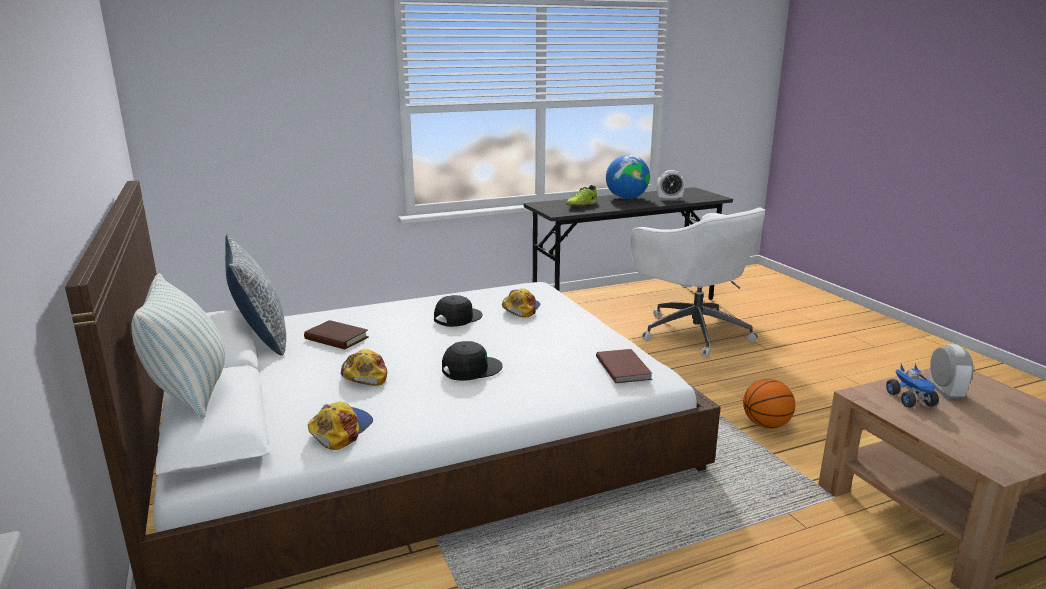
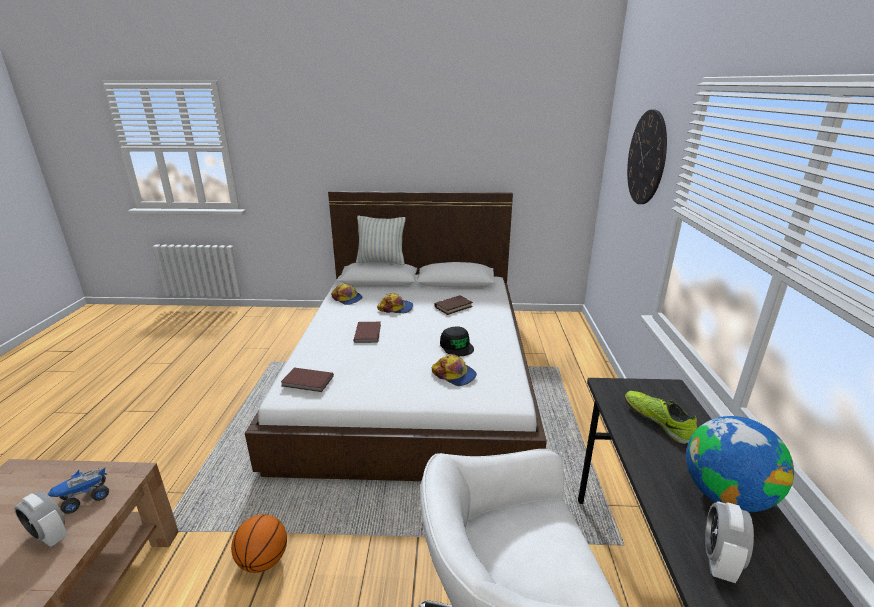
camera: 115 degrees right, 5 degrees up
(261, 337) = (472, 290): pillow -> none
(300, 76) = (646, 158): none -> wall clock
(471, 369) = (368, 333): black cap -> brown book
(911, 400) = (85, 499): toy truck -> toy truck turned 60 degrees counterclockwise

